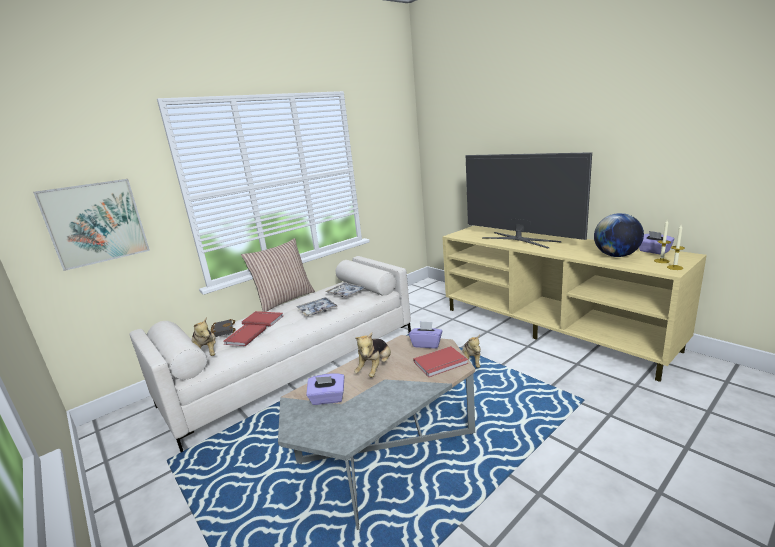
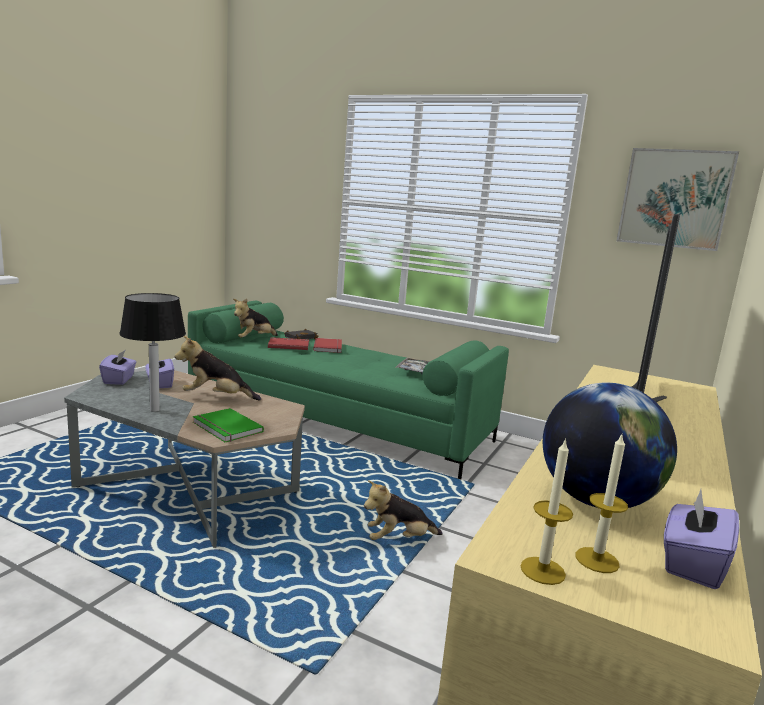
camera: 65 degrees right, 5 degrees down
(96, 223) = (277, 202): picture -> picture (674, 199)
(284, 299) = (388, 350): pillow -> none
(296, 366) = (338, 420): white sofa -> green sofa
(317, 310) = (362, 364): tray -> none
(398, 396) = (154, 410): none -> table lamp
(426, 344) = (278, 418): purple tissue box -> purple tissue box (119, 380)
(441, 363) = (226, 428): red book -> green book

